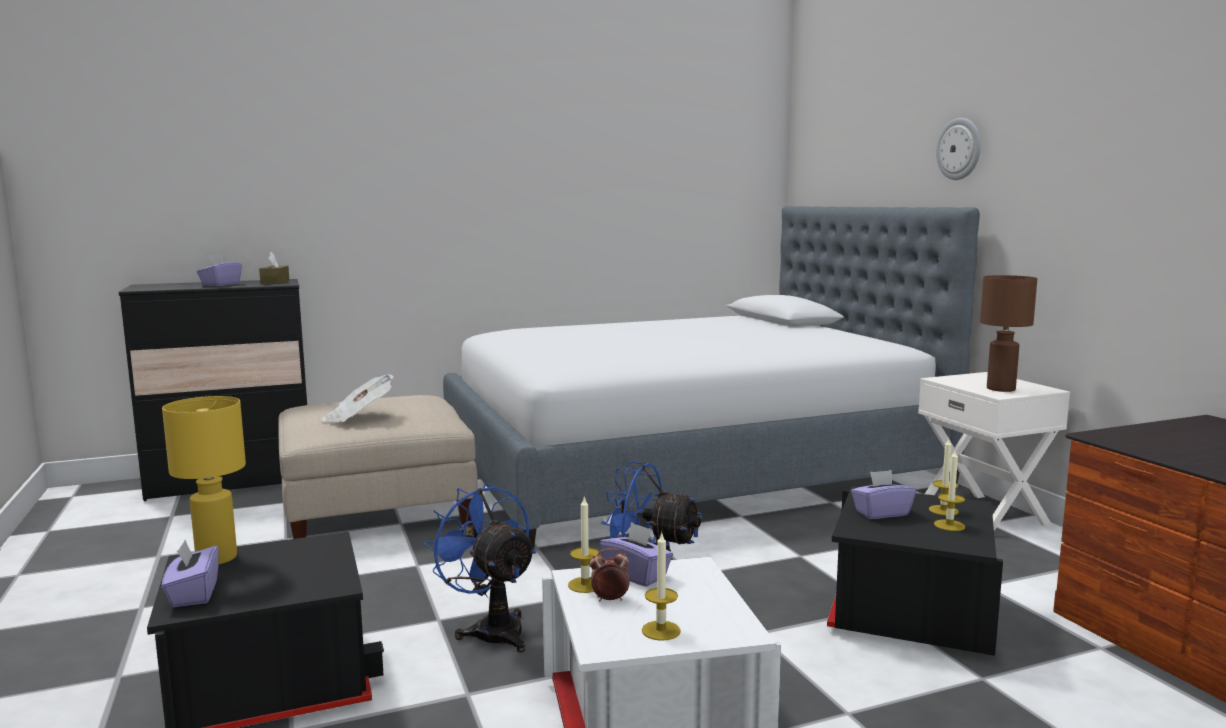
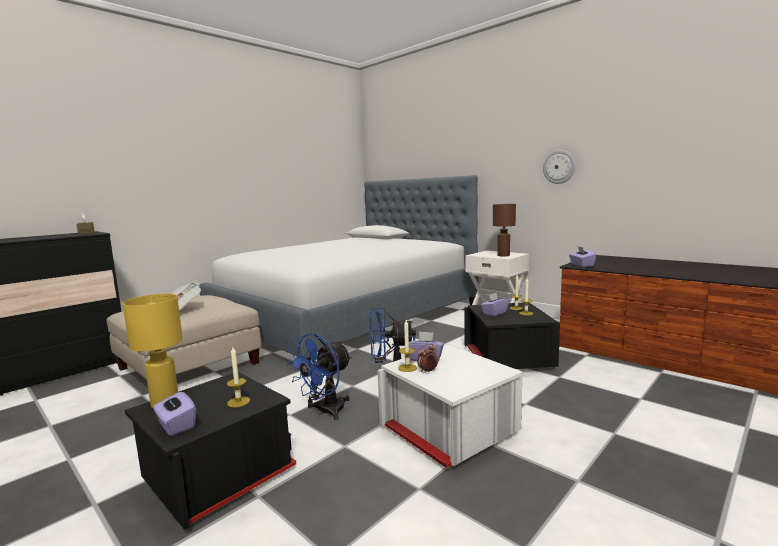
camera: 25 degrees left, 0 degrees up
(220, 285) = (46, 236): purple tissue box -> purple tissue box (581, 265)
(491, 629) = (325, 411): blue fan -> blue fan turned 75 degrees counterclockwise
(661, 630) = (469, 378): candle -> candle (238, 402)
(959, 149) = (463, 148): wall clock -> wall clock (559, 167)

